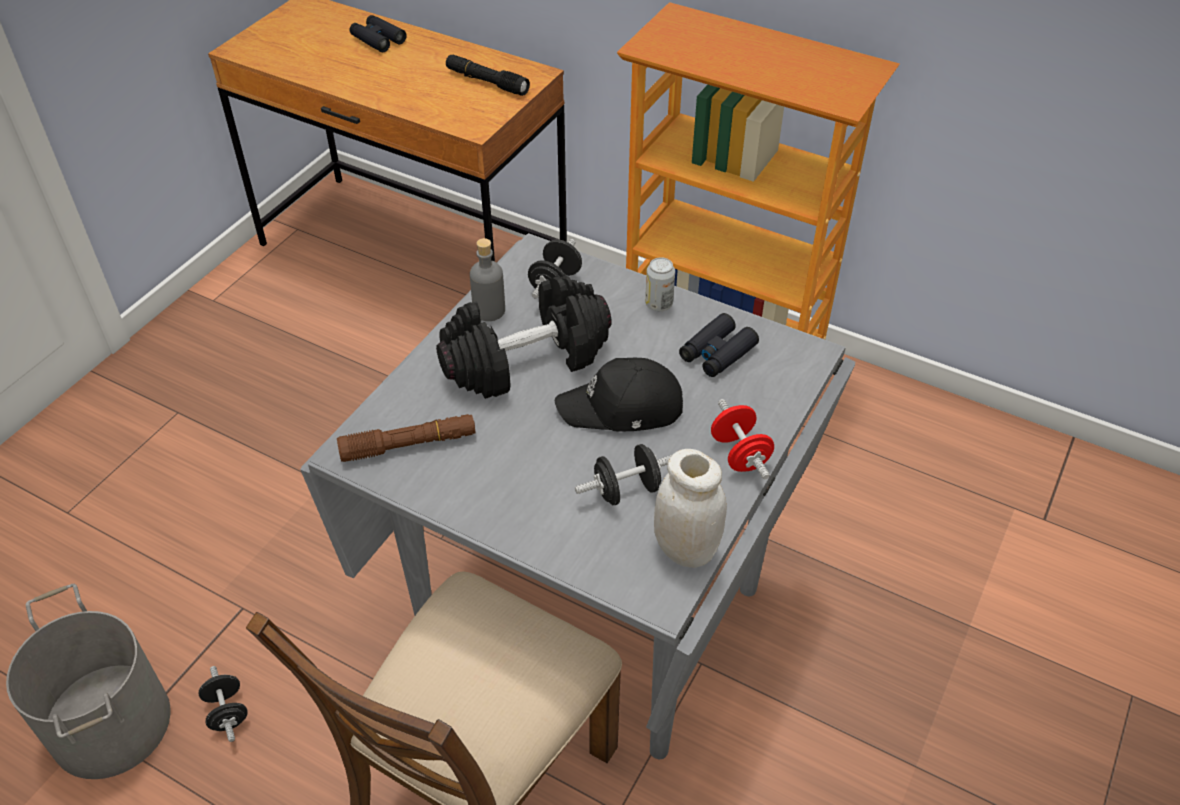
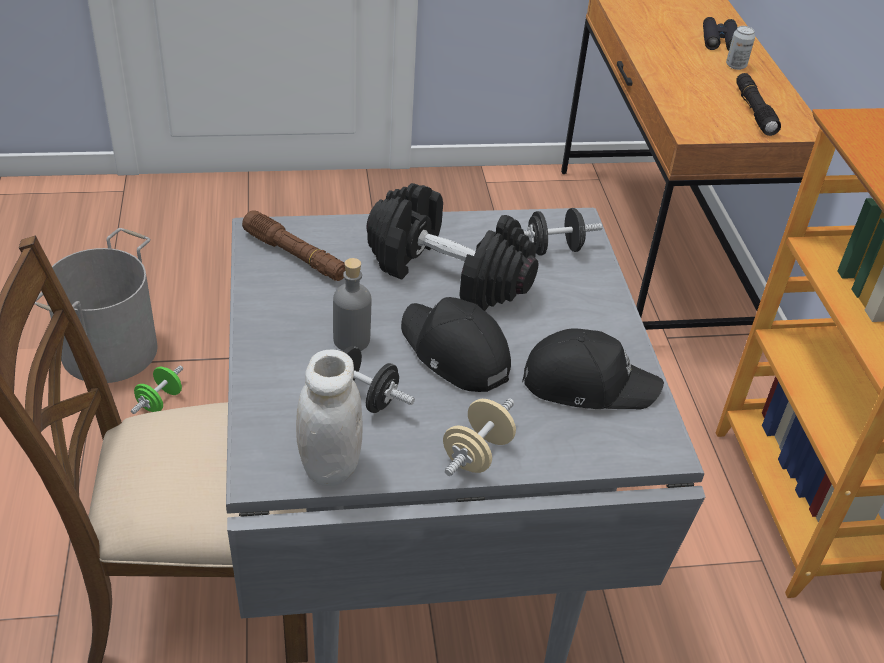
camera: 50 degrees right, 5 degrees down
(227, 712) = (160, 401): black dumbbell -> green dumbbell
(489, 310) = (480, 228): grey bottle -> grey bottle (351, 340)
(658, 304) = (604, 319): can -> can (736, 66)
(717, 353) = (587, 383): black binoculars -> black cap
(739, 454) = (477, 453): red dumbbell -> beige dumbbell

